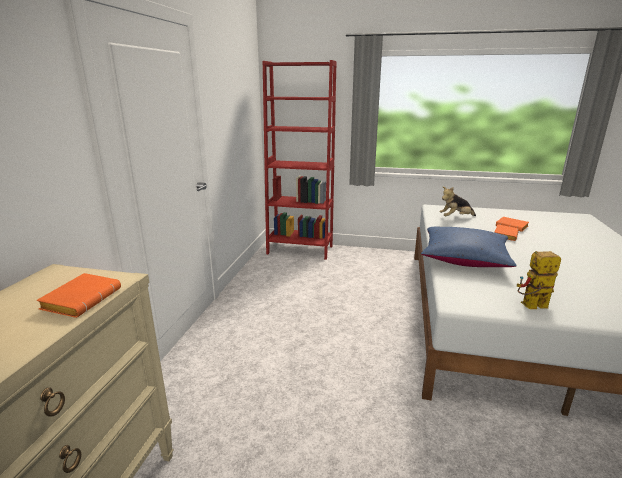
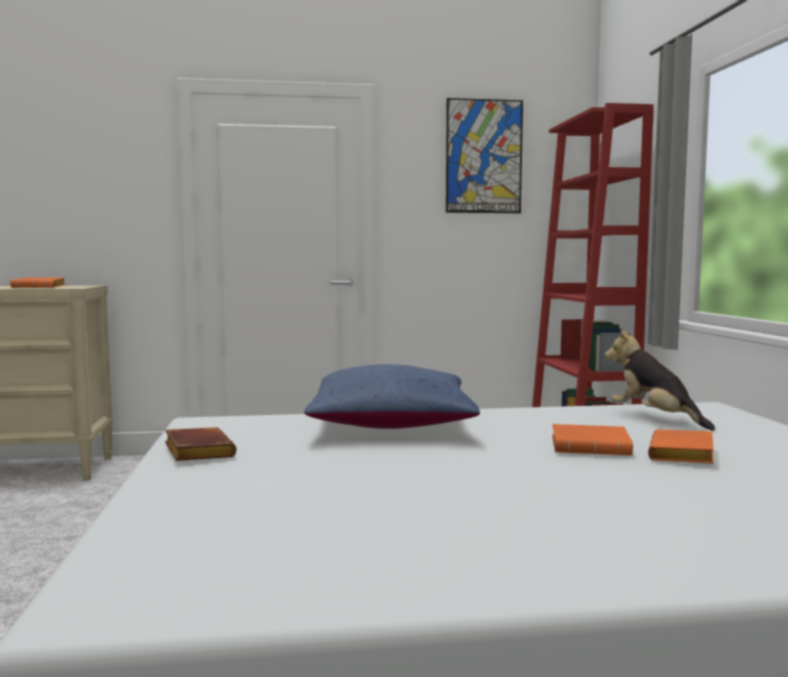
camera: 70 degrees right, 15 degrees down
(233, 78) = (484, 156): none -> picture
(530, 307) = (196, 452): toy robot -> brown book

